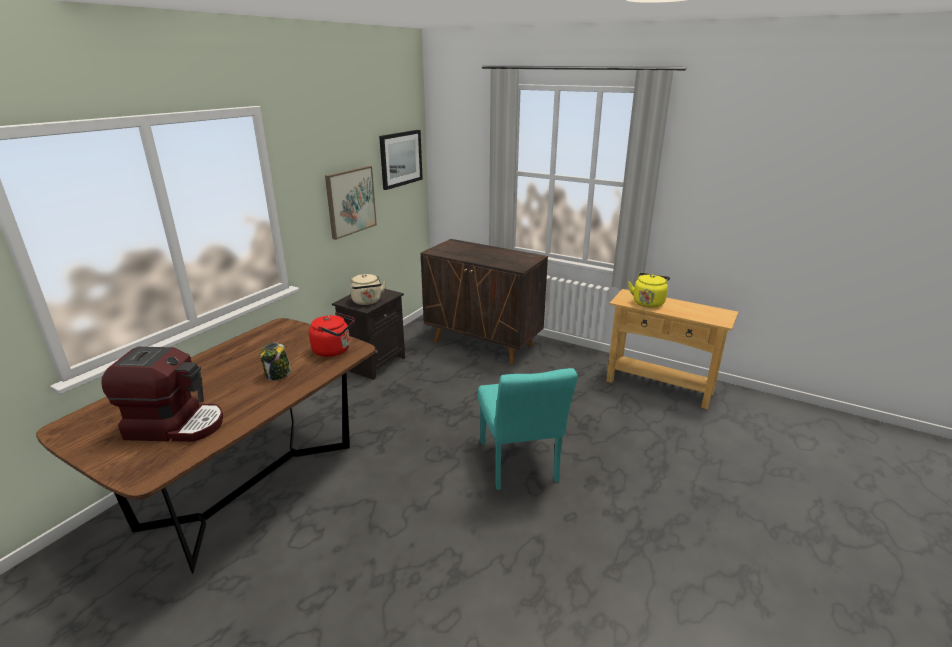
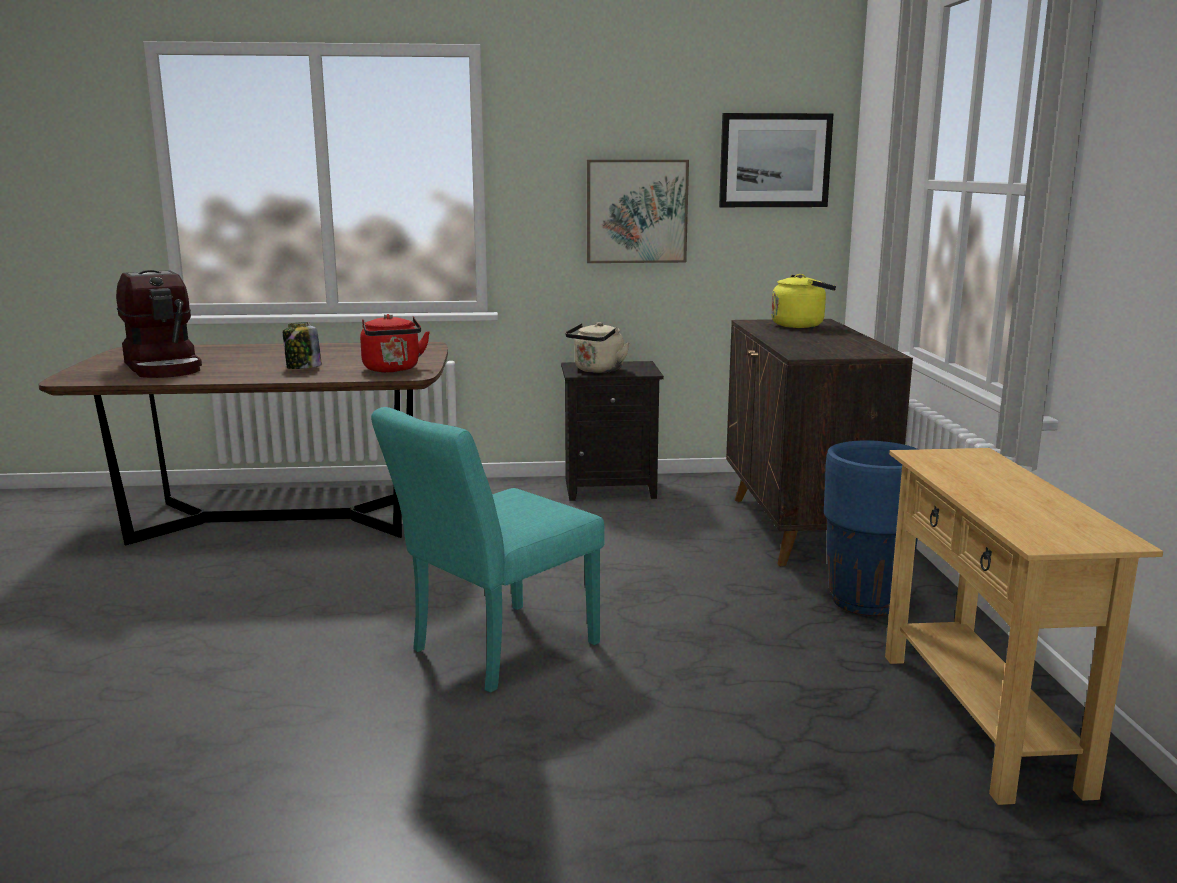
camera: 55 degrees right, 10 degrees down
(562, 363) = (866, 602): none -> blue planter
(648, 302) = (972, 472): yellow kettle -> yellow kettle (800, 325)

